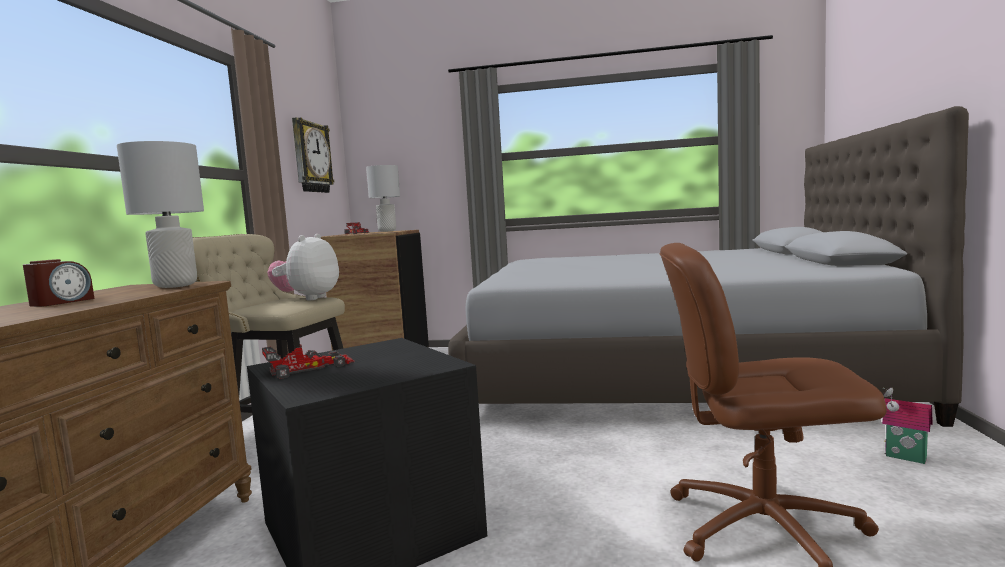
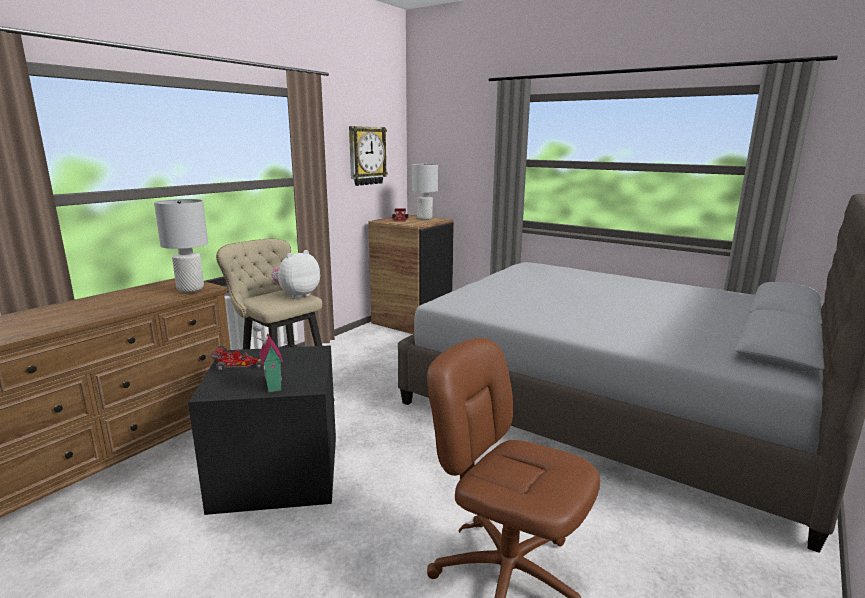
camera: 25 degrees right, 10 degrees up
(61, 302) = (120, 300): alarm clock -> none
(905, 458) = (715, 565): toy house -> toy house (271, 385)

